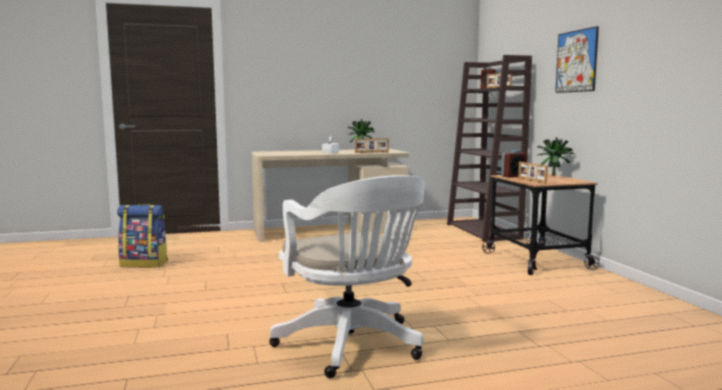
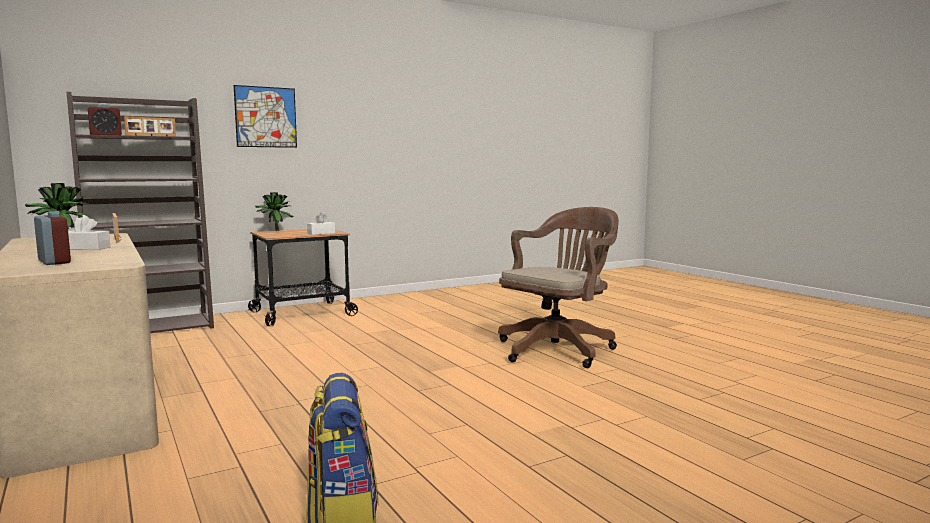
camera: 105 degrees left, 0 degrees up
(353, 346) = (559, 349): white office chair -> brown office chair
(513, 176) = (282, 235): alarm clock -> alarm clock (54, 261)
(531, 181) = (321, 233): picture frame -> white tissue box

